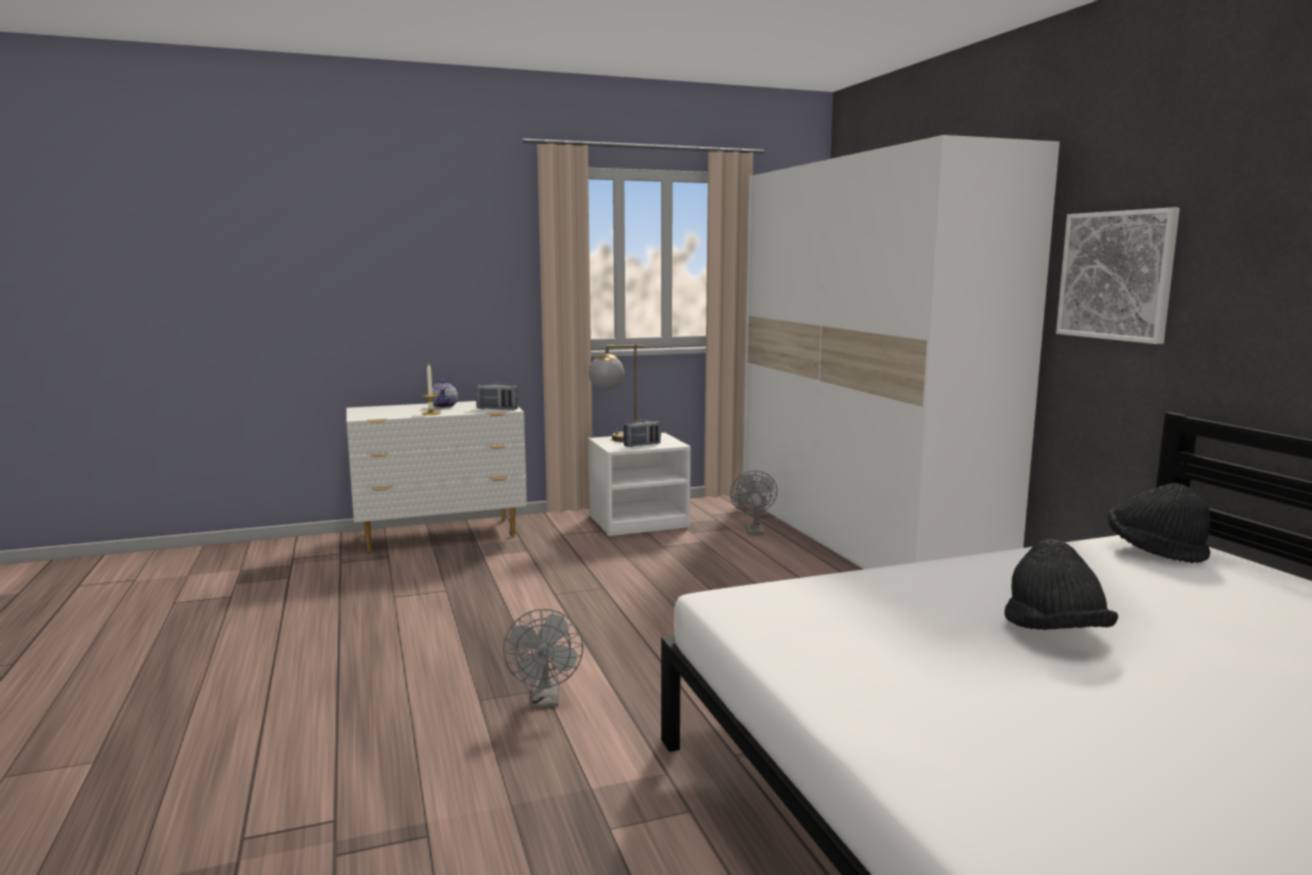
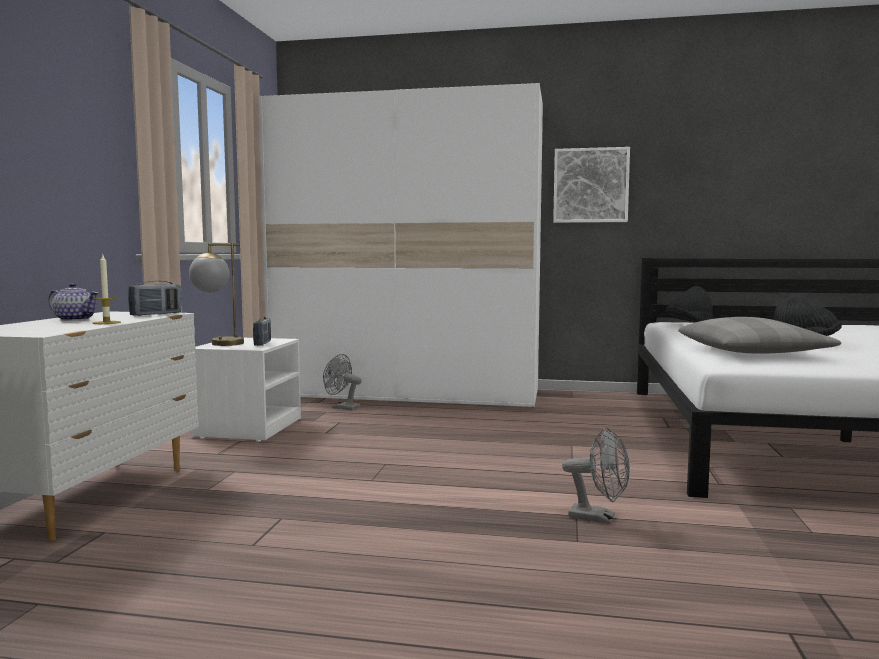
camera: 60 degrees left, 5 degrees down
(862, 605) = (752, 353): none -> grey pillow

